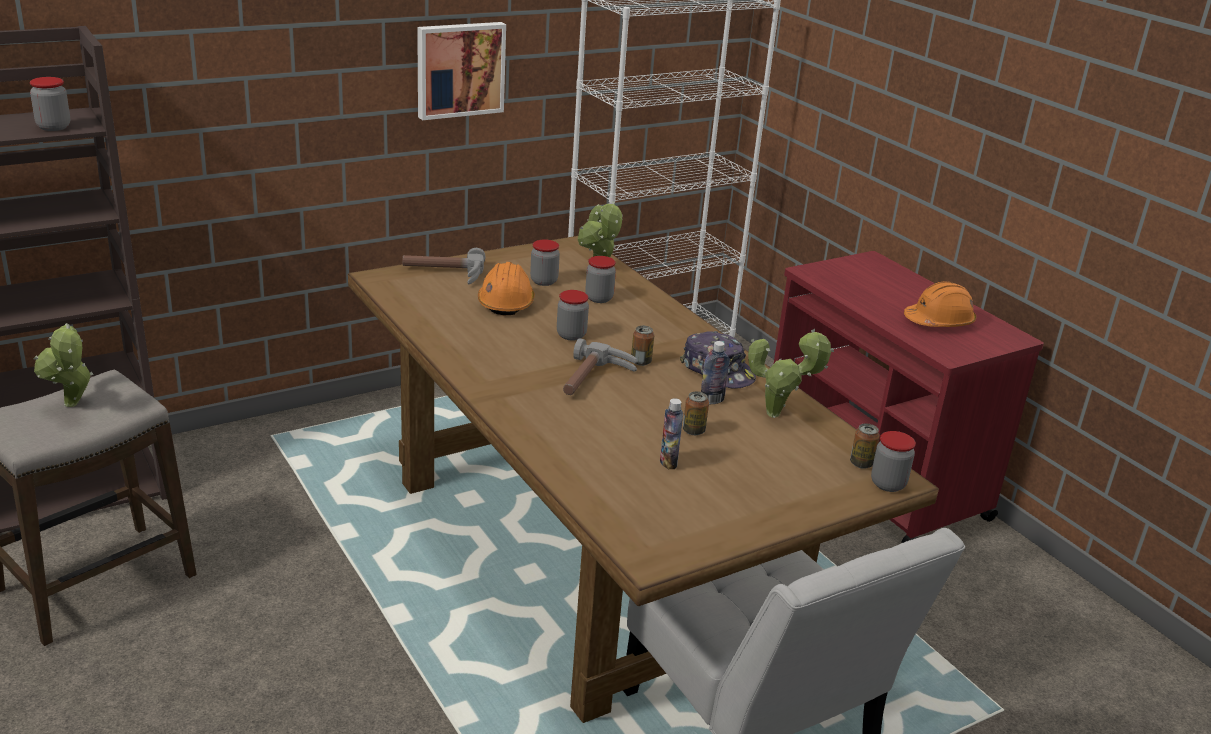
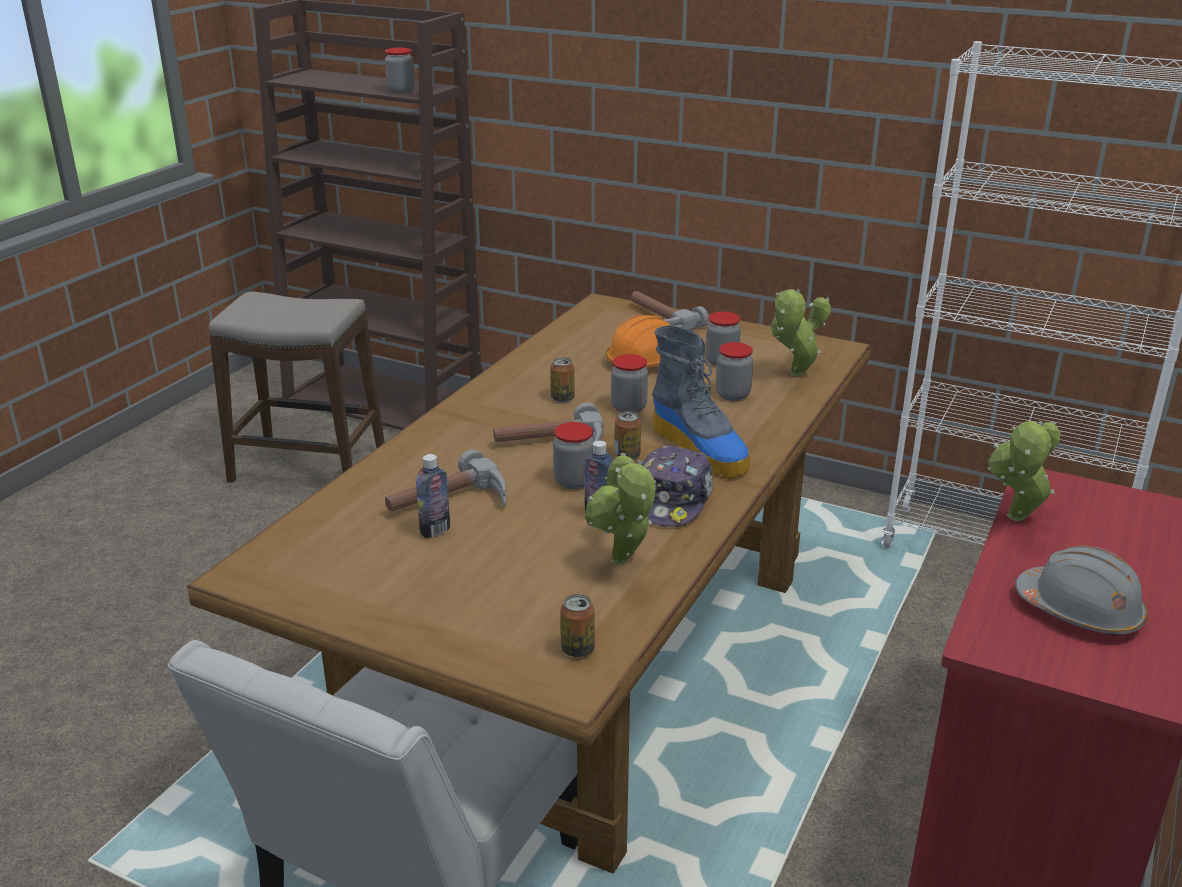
camera: 60 degrees right, 0 degrees up
(73, 406) = (297, 309): potted plant -> potted plant (1015, 520)
(459, 69) = (811, 117): picture -> none
(636, 444) = (450, 504): none -> hammer
(662, 337) = (701, 450): none -> boot
(693, 431) = (518, 525): can -> can (562, 398)
(888, 484) = (550, 681): jar -> jar (574, 481)
(939, 322) = (1079, 611): orange hard hat -> grey hard hat

